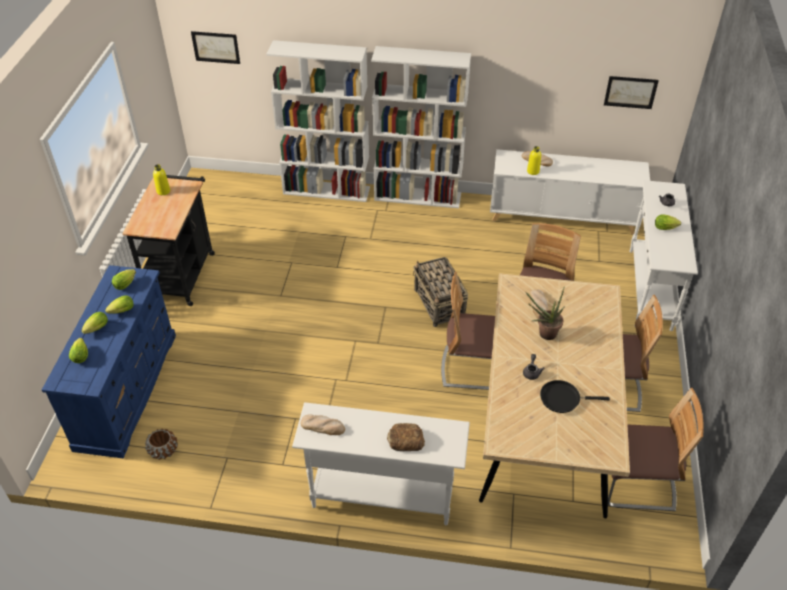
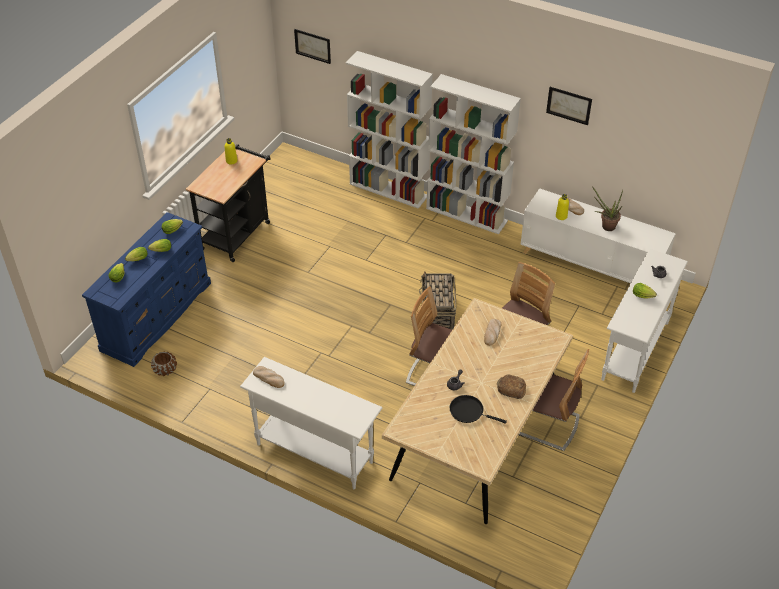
camera: 20 degrees right, 0 degrees up
(405, 440) = (325, 406): bread -> bread (511, 388)
(543, 334) = (483, 357): potted plant -> potted plant (605, 226)
(630, 92) = (660, 164): picture -> picture (569, 105)
(637, 483) = (527, 506): chair -> none

